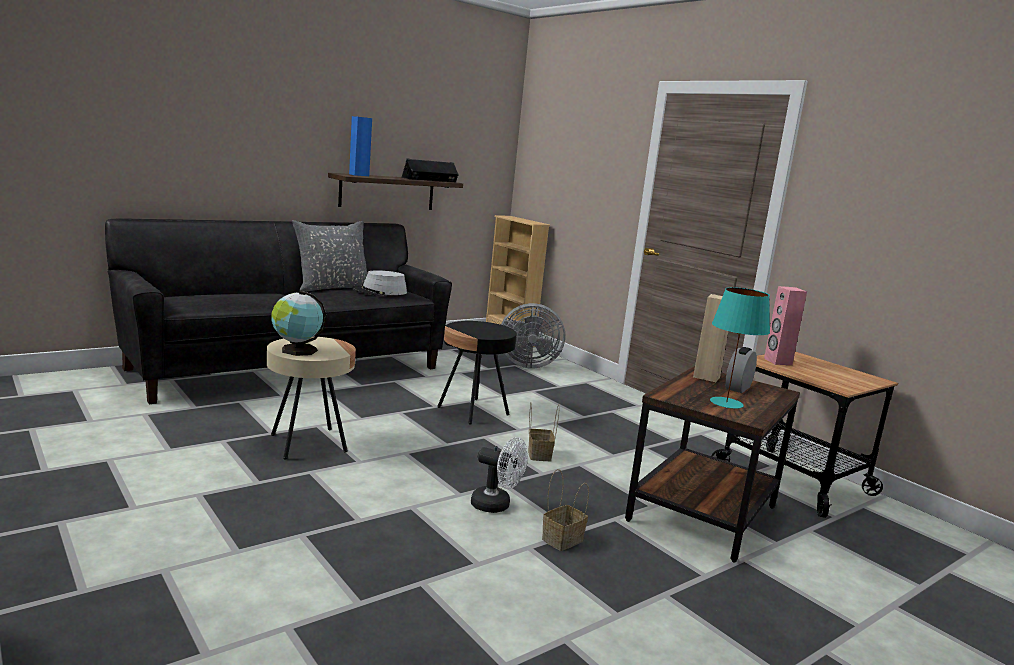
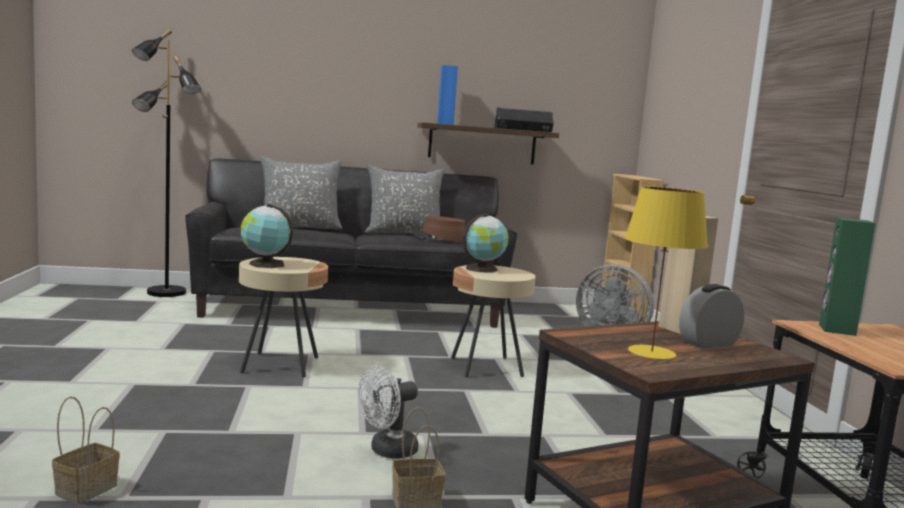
camera: 30 degrees right, 5 degrees down
(66, 378) = (166, 293): none -> black floor lamp
(232, 292) = (299, 227): none -> grey pillow
(379, 291) = (438, 237): grey hat -> brown hat
(467, 327) = (482, 269): none -> globe
(473, 411) = (486, 367): black side table -> beige side table
(496, 506) = (387, 451): white fan -> white fan turned 90 degrees clockwise
(538, 454) = (507, 416): basket -> basket (87, 488)
(727, 403) = (652, 352): turquoise table lamp -> yellow table lamp
(777, 361) = (836, 330): pink speaker -> green speaker

